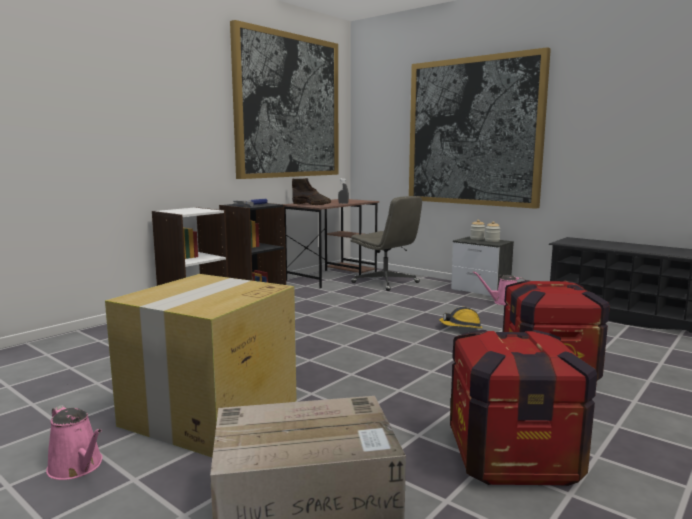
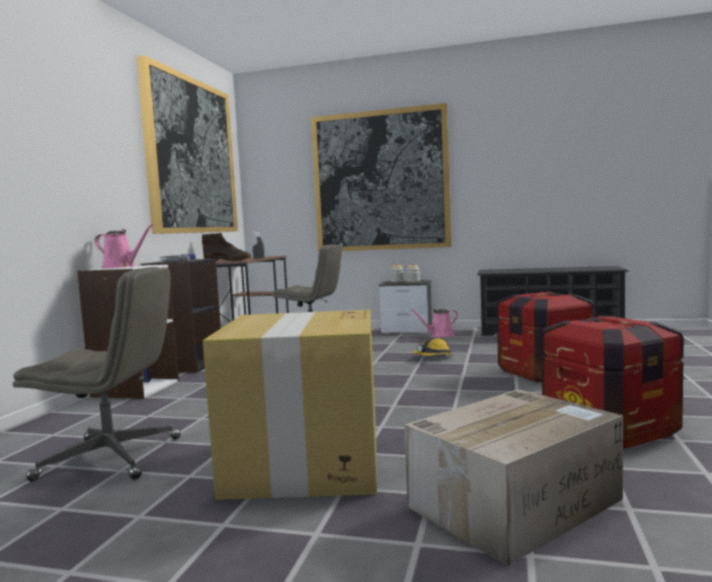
camera: 25 degrees left, 5 degrees down
(77, 467) = (230, 543): pink watering can -> pink watering can (121, 267)
(105, 370) = (112, 458): none -> grey office chair

